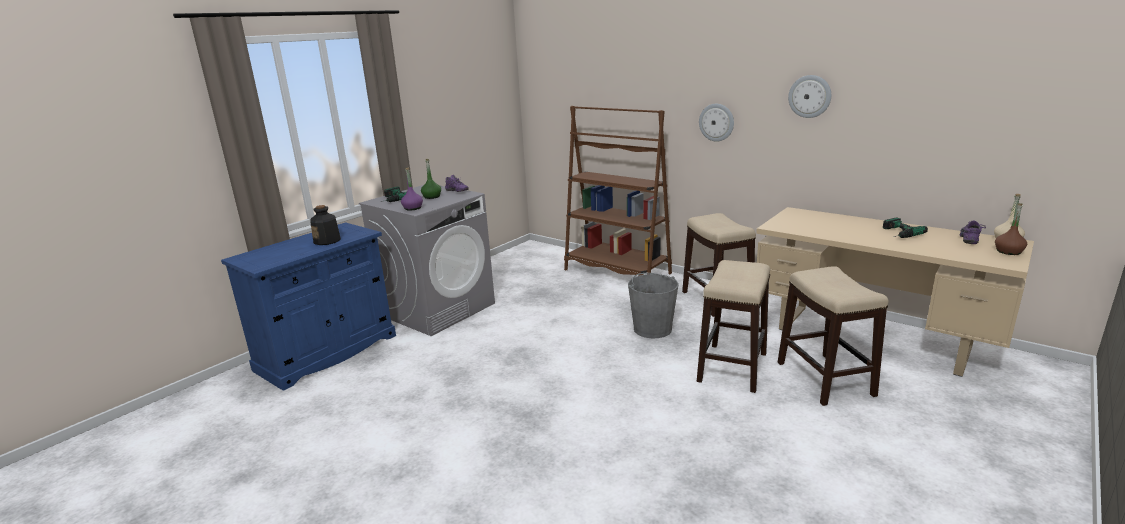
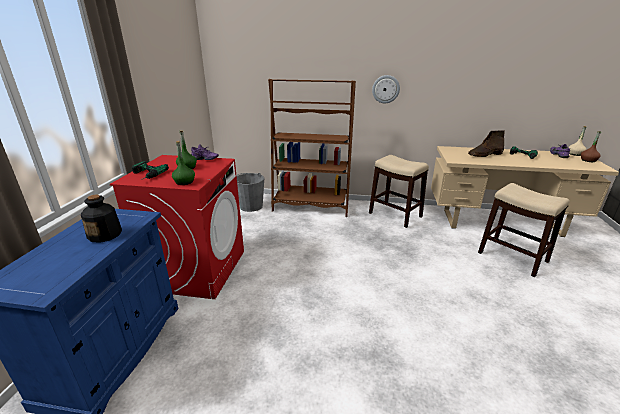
camera: 30 degrees left, 5 degrees up
(413, 208) = (184, 182): purple bottle -> green bottle
(438, 309) = (197, 269): grey washing machine -> red washing machine
(652, 329) = (381, 246): grey bucket -> grey bucket (251, 206)
(732, 367) = (458, 263): stool -> none
(809, 96) = (456, 68): wall clock -> none
(836, 225) = (484, 155): none -> brown boot

